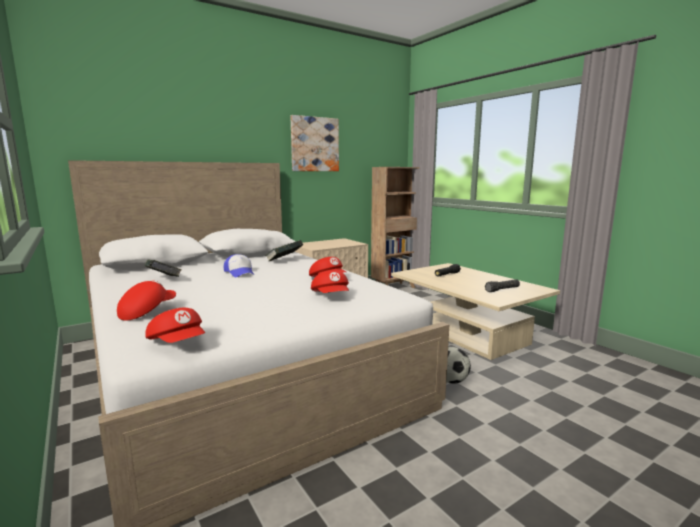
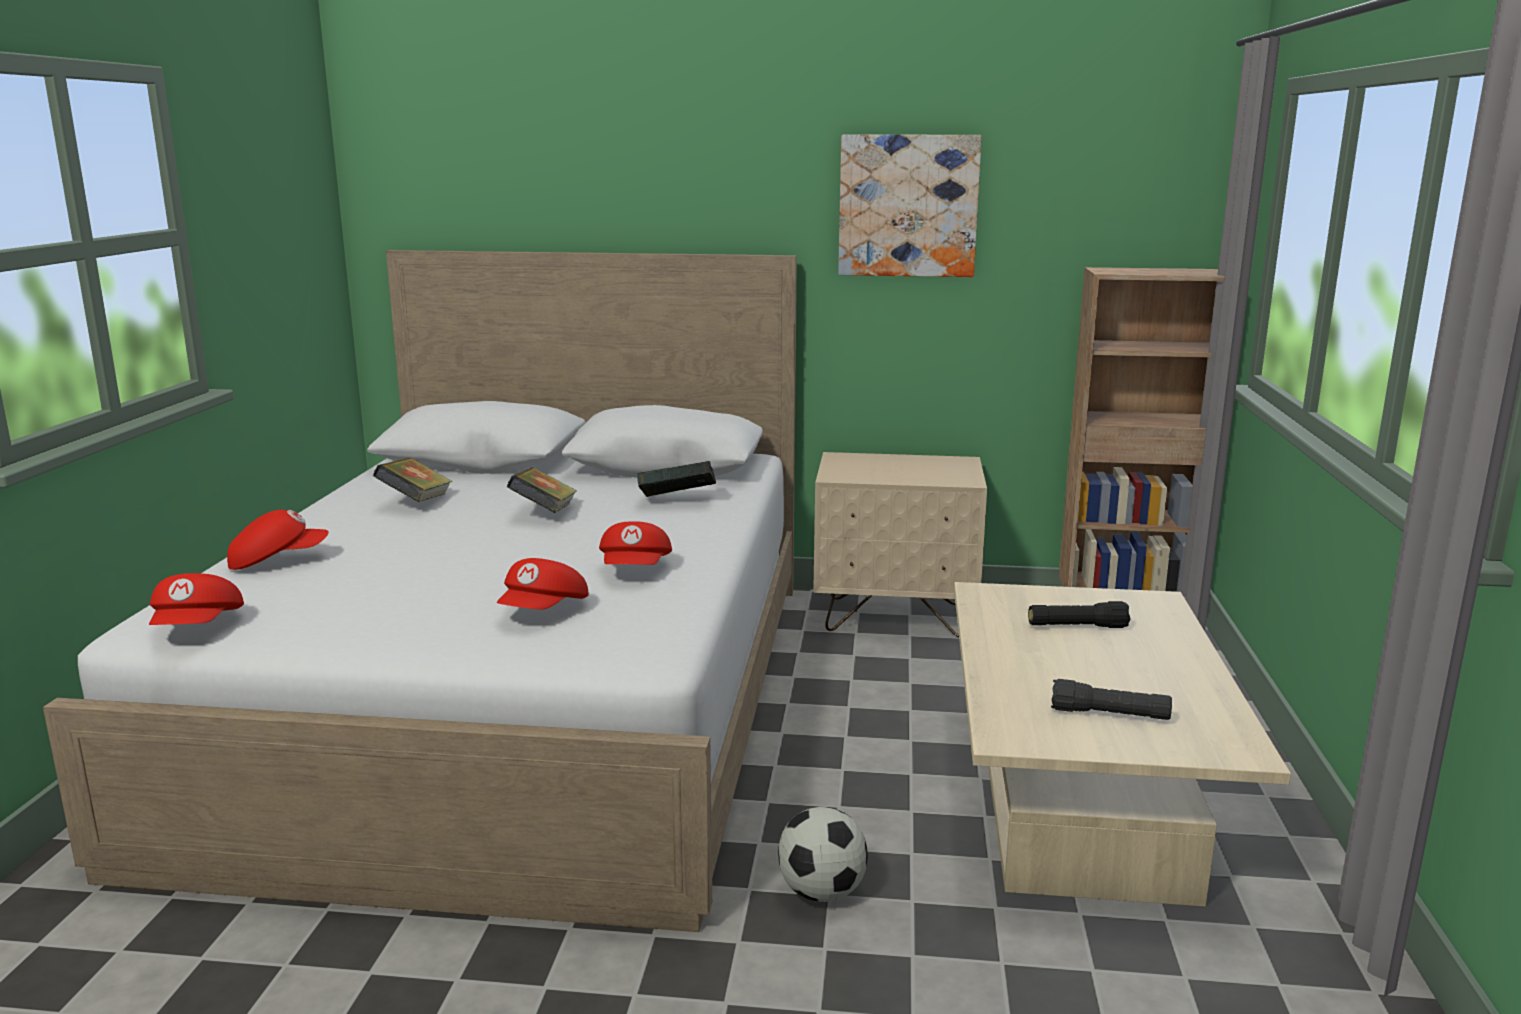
camera: 40 degrees right, 5 degrees up
(240, 273) = (544, 513): cap -> book

